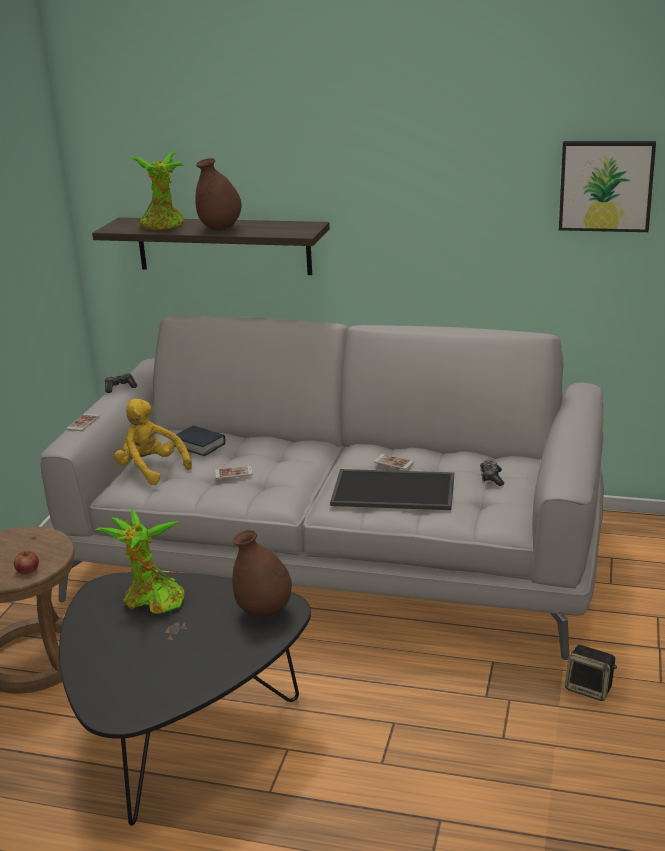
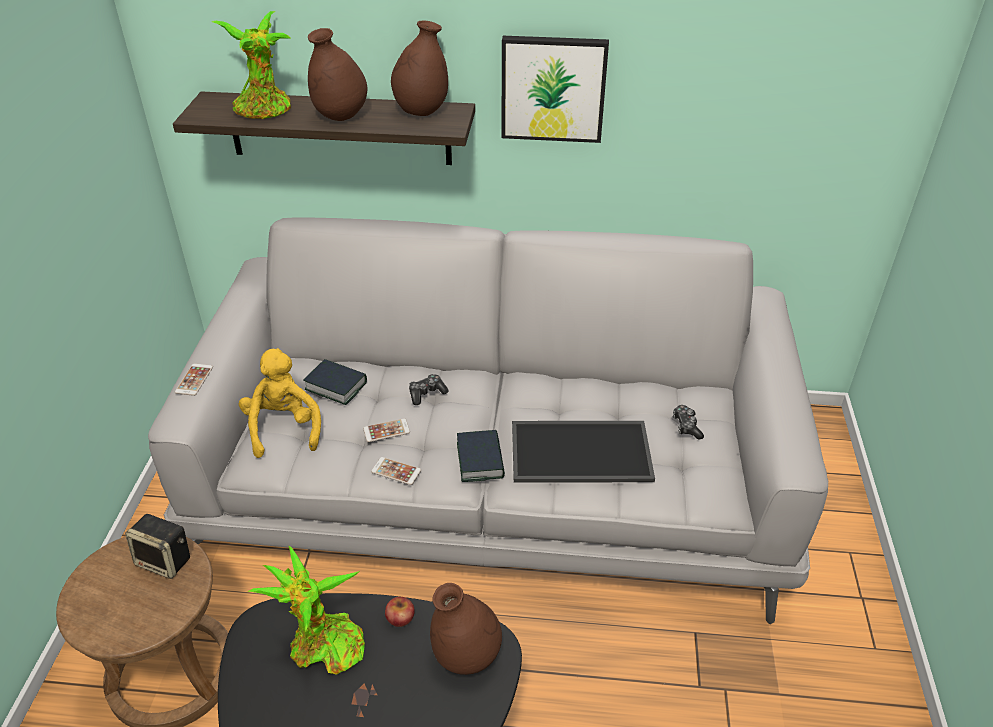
camera: 10 degrees left, 15 degrees up
(27, 570) = (158, 613): apple -> apple (400, 617)
(120, 387) = (228, 313): game controller -> game controller (426, 393)
(151, 470) = (284, 428): yellow plush toy -> yellow plush toy turned 45 degrees clockwise
(284, 226) = (421, 111): none -> brown vase
(306, 492) = (480, 460): none -> book
(393, 462) = (569, 404): phone -> phone (396, 471)
(590, 688) = (805, 665): speaker -> speaker (166, 561)
(606, 185) = (821, 69): picture -> picture (553, 88)

